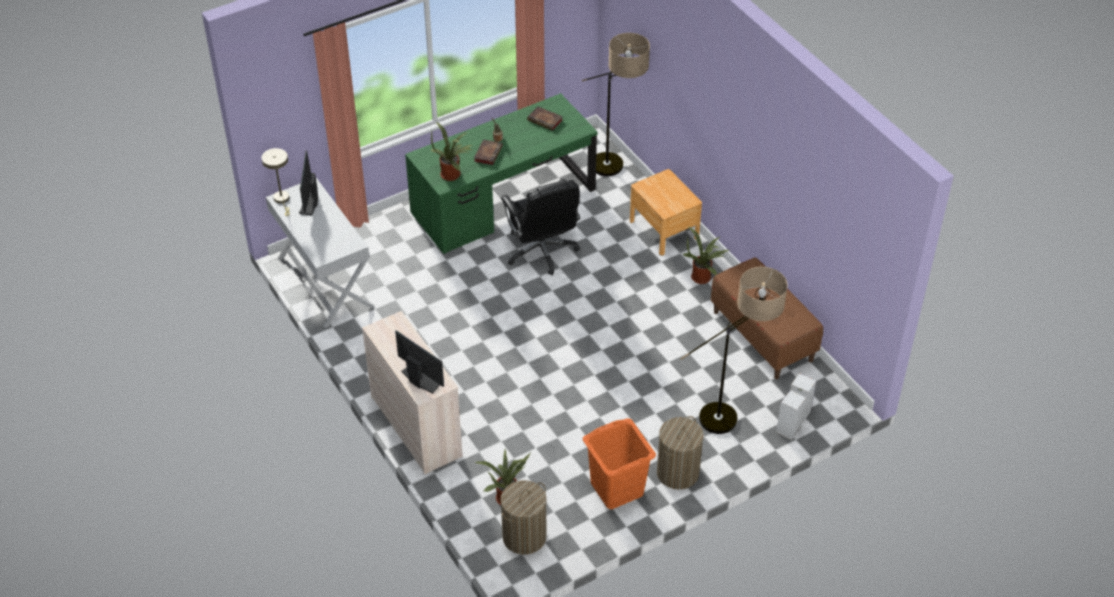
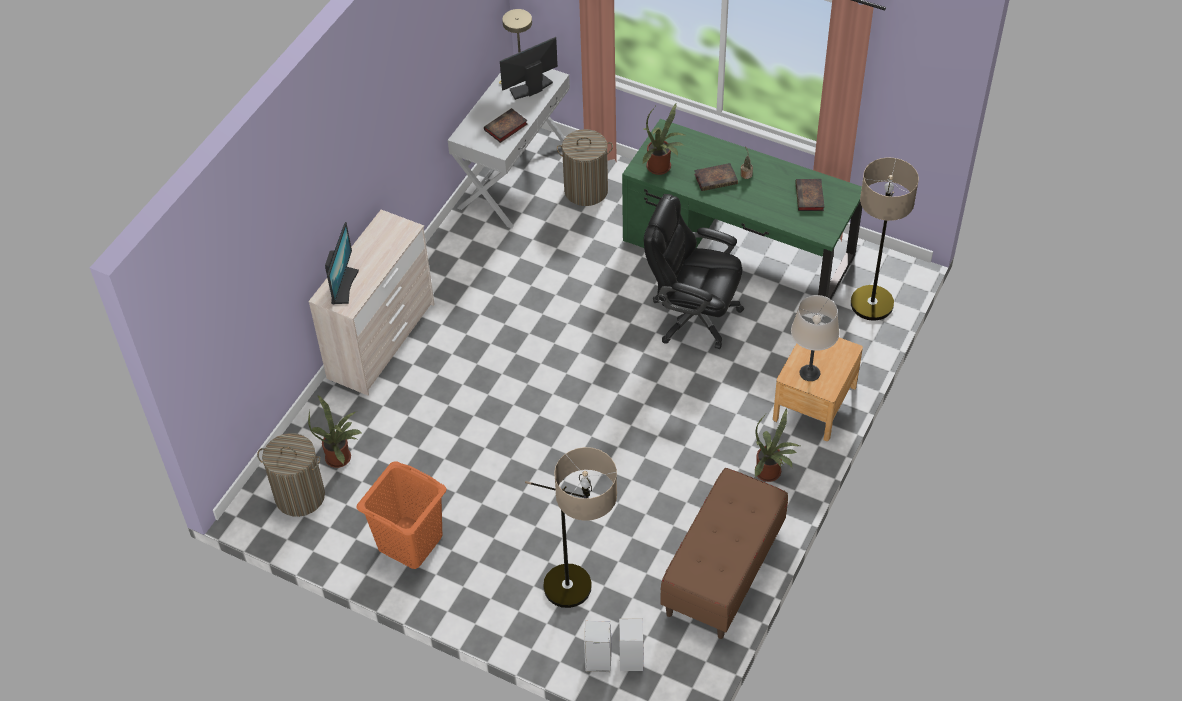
camera: 60 degrees right, 5 degrees up
(336, 232) = (505, 128): none -> book
(542, 251) = (693, 315): black office chair -> black office chair turned 75 degrees clockwise
(670, 201) = (810, 373): none -> beige table lamp
(677, 472) = (466, 585): laundry basket -> laundry basket (586, 190)

